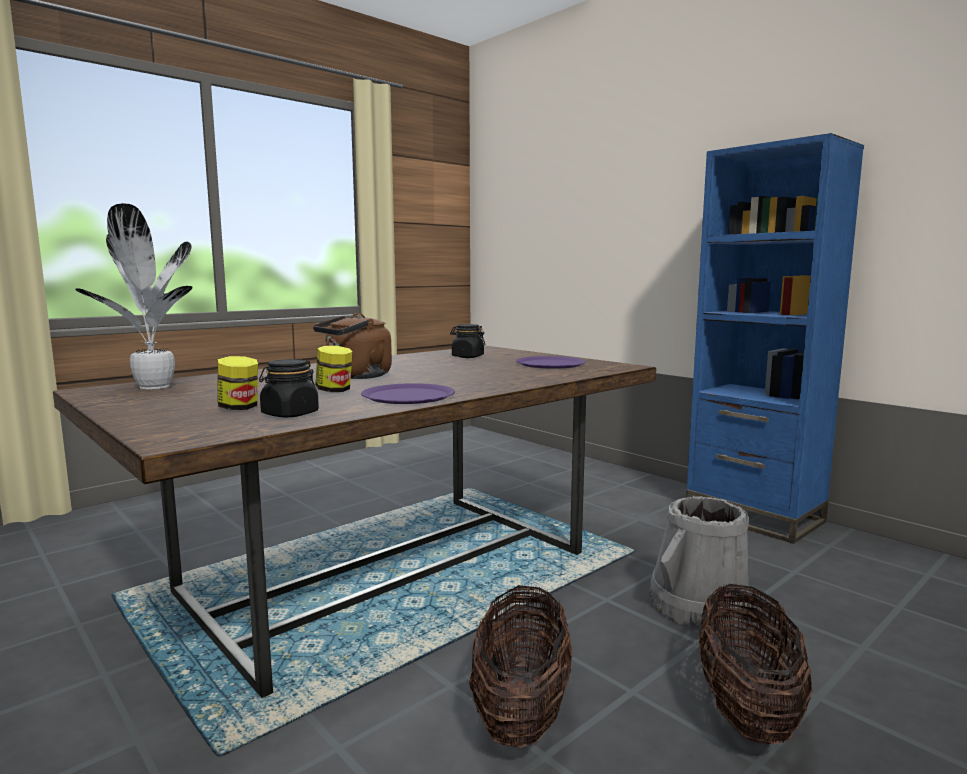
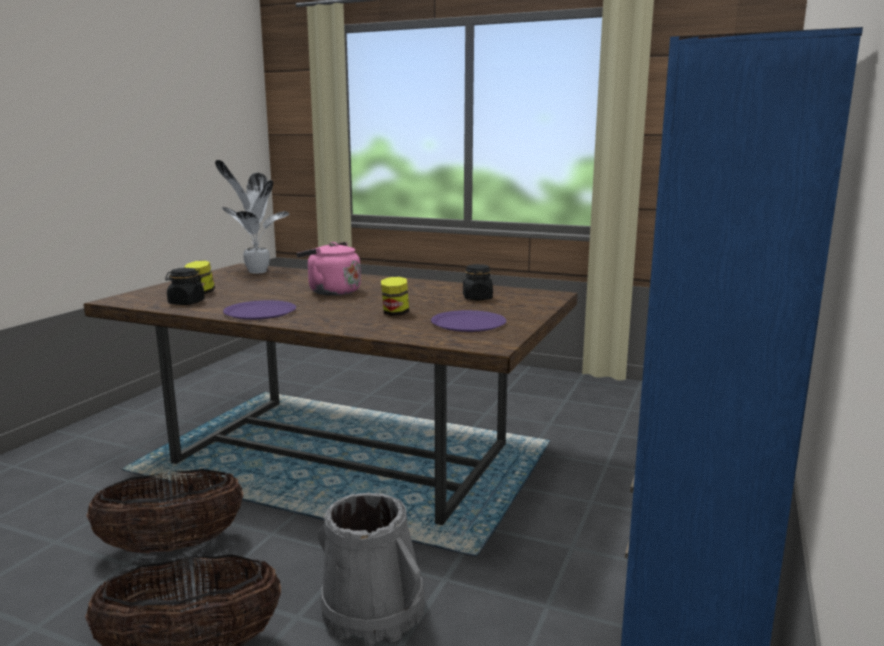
camera: 65 degrees right, 5 degrees up
(334, 391) = (269, 297): jar -> jar (395, 313)
(355, 376) = (331, 292): brown kettle -> pink kettle

